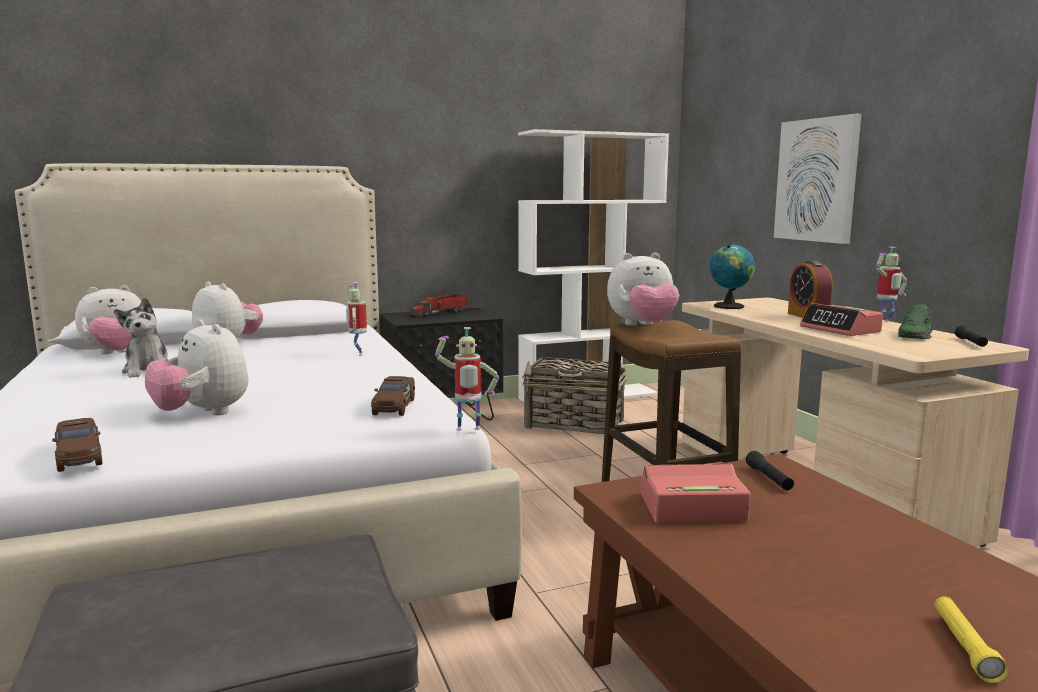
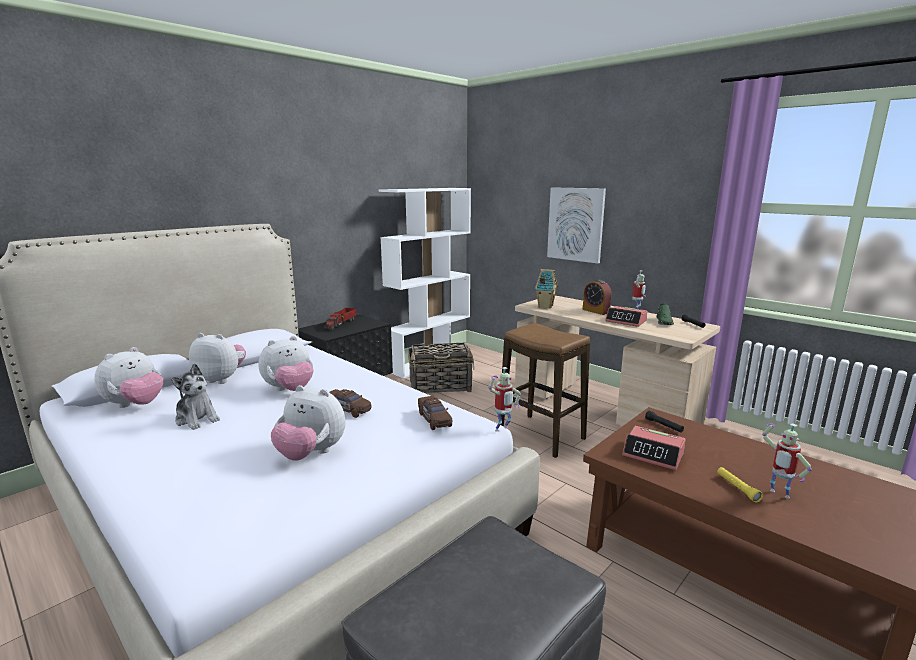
camera: 25 degrees left, 5 degrees up
(79, 457) = (285, 518): brown toy car -> brown toy car (348, 409)
(358, 354) = (338, 373): toy robot -> toy robot (777, 494)
(642, 326) = (526, 331): plush toy -> plush toy (290, 390)
(691, 507) = (653, 454): alarm clock -> alarm clock turned 120 degrees counterclockwise
(729, 306) = (545, 306): globe -> toy house
(964, 647) = (835, 507): yellow flashlight -> yellow flashlight (737, 488)

